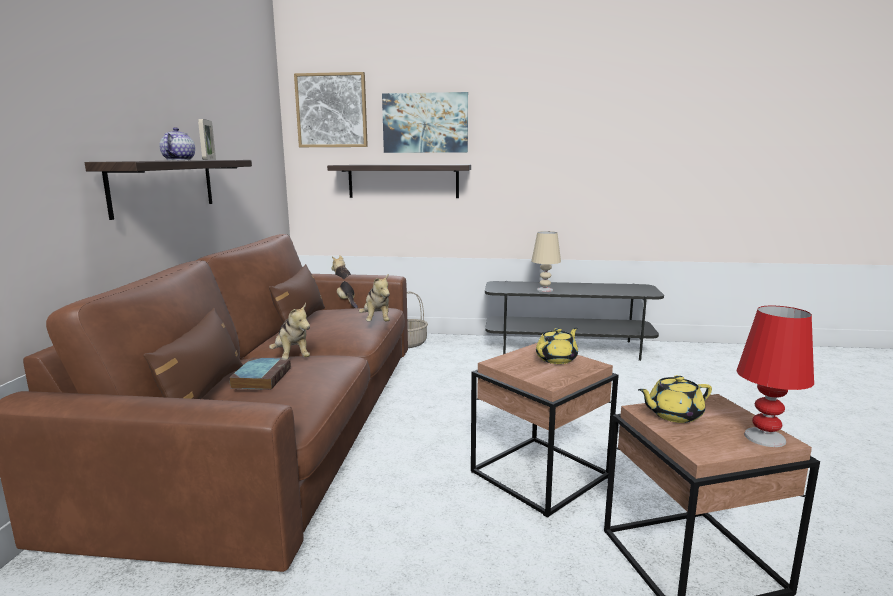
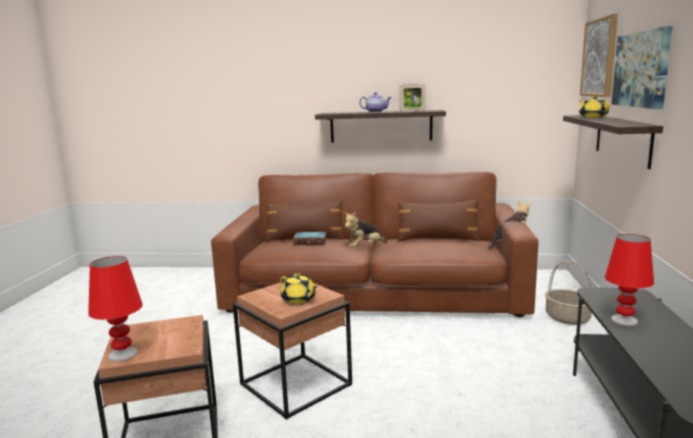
camera: 90 degrees right, 0 degrees up
(377, 322) = (432, 254): plush toy -> none
(544, 290) = (624, 320): beige table lamp -> red table lamp
(673, 415) = (177, 329): yellow teapot -> yellow teapot (592, 117)

